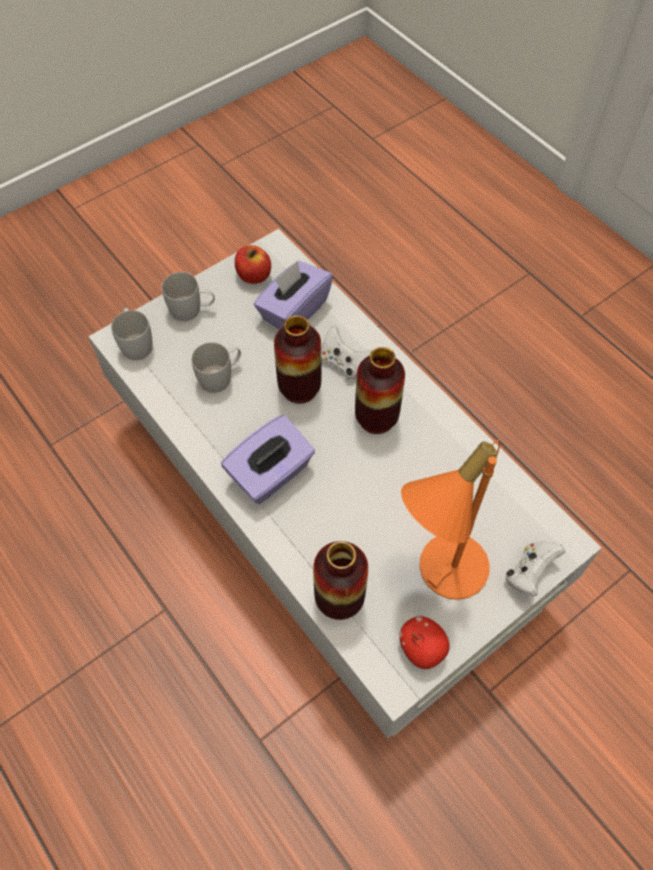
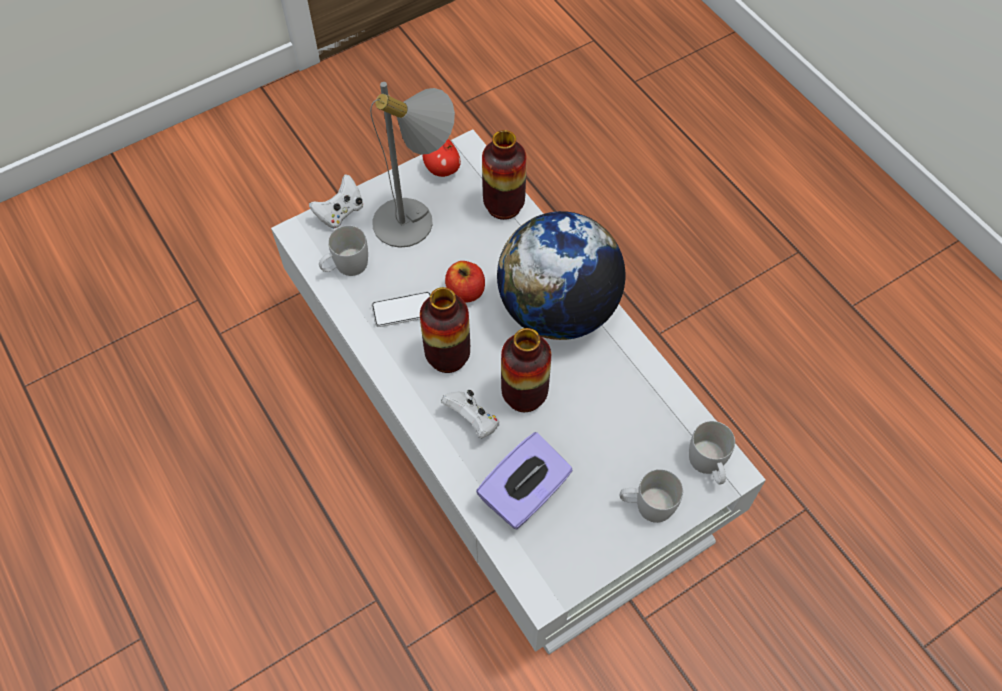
camera: 175 degrees left, 0 degrees up
(221, 376) = (609, 416): white mug -> white mug (345, 267)
(253, 275) = (572, 551): apple -> apple (466, 291)
(271, 474) = (557, 310): purple tissue box -> globe
(429, 461) = (403, 310): none -> phone
(440, 570) = (415, 220): orange table lamp -> grey table lamp

